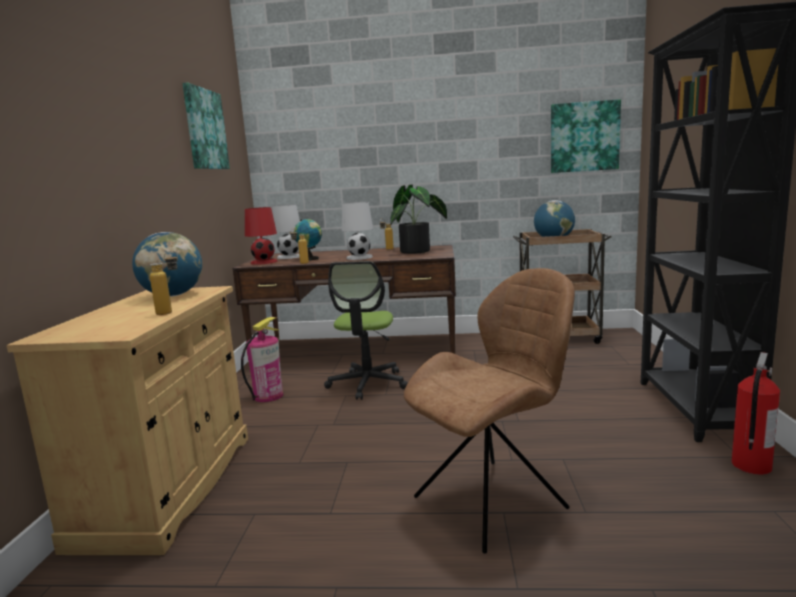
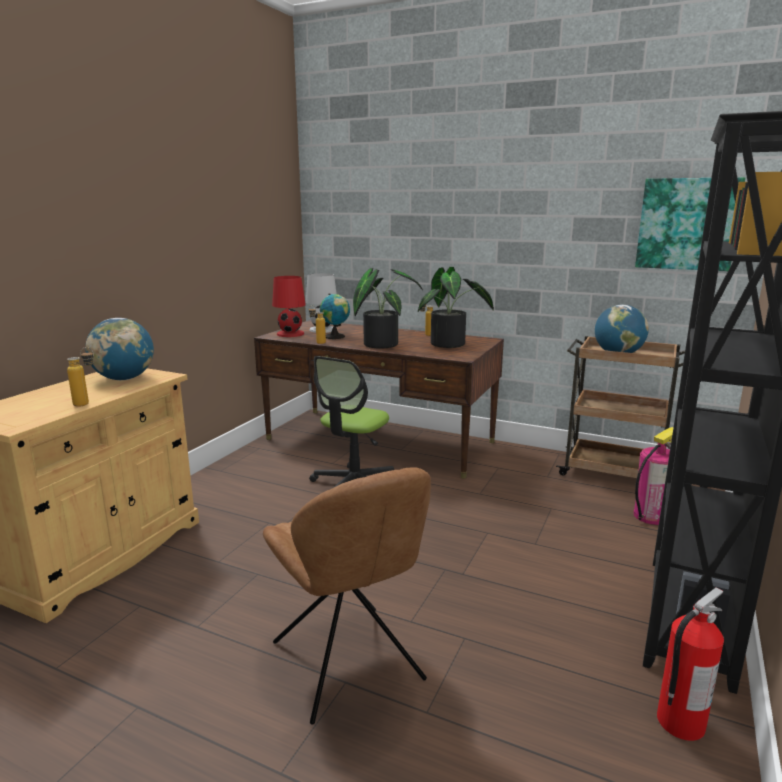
camera: 20 degrees right, 5 degrees up
(205, 129) = (232, 194): picture -> none
(268, 396) = (254, 477): fire extinguisher -> fire extinguisher (651, 516)
(359, 257) = (381, 343): white table lamp -> potted plant
(494, 501) = (349, 665): brown chair -> brown chair turned 75 degrees clockwise

